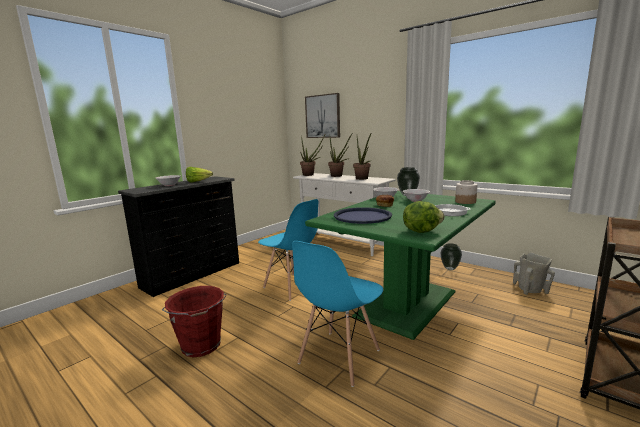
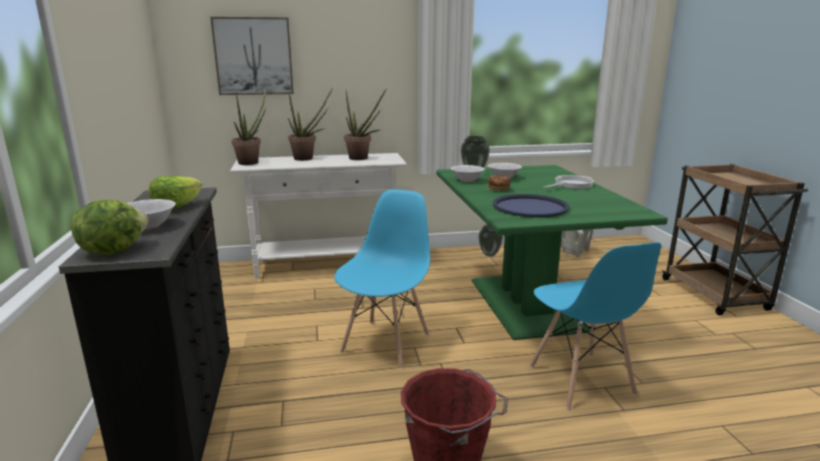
camera: 50 degrees left, 5 degrees up
(292, 286) = (386, 343): blue chair -> blue chair turned 60 degrees counterclockwise
(421, 231) = (621, 208): lettuce -> lettuce (113, 250)
(465, 202) = (545, 171): jar -> none

